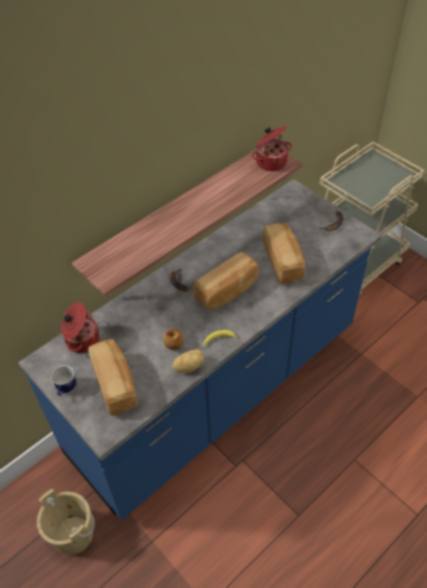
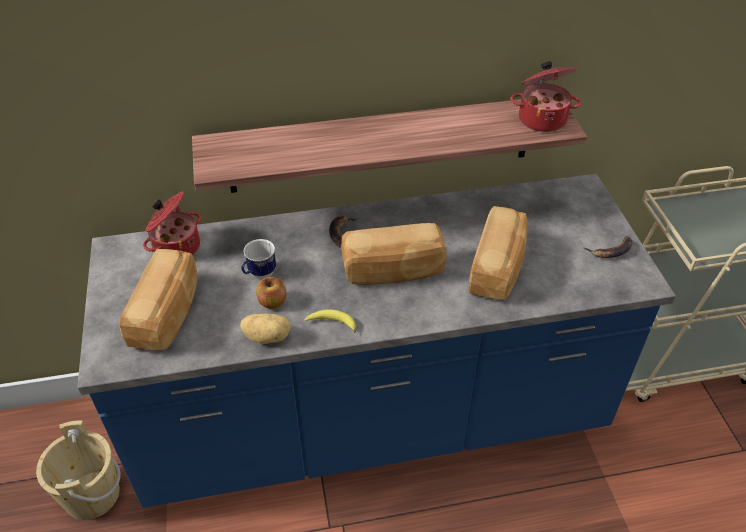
camera: 30 degrees right, 5 degrees down
(66, 390) = (111, 292): mug -> mug (259, 274)

